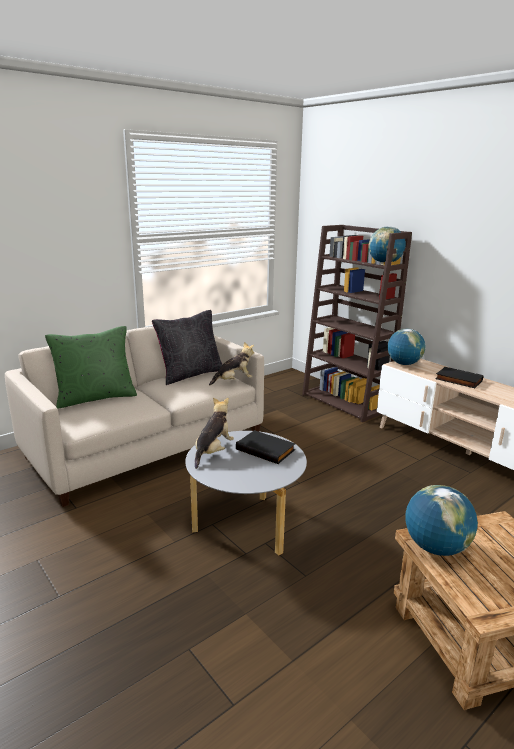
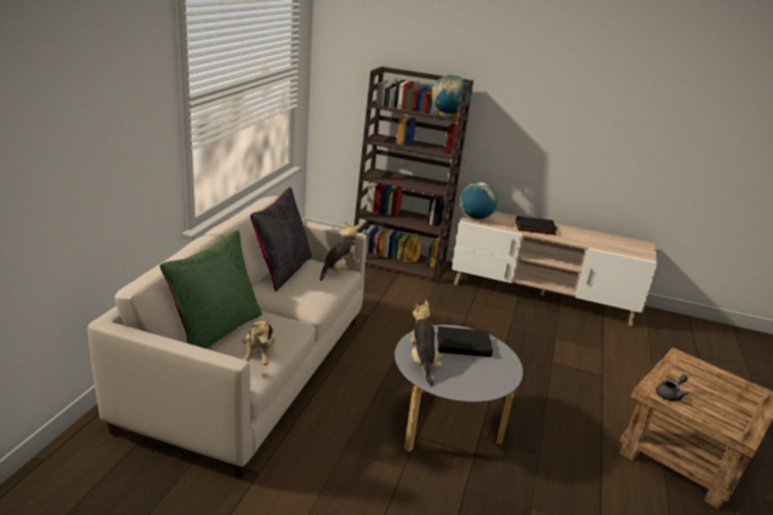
camera: 35 degrees left, 5 degrees up
(100, 417) = (260, 355): none -> plush toy
(435, 547) = (670, 394): globe -> grey teapot

